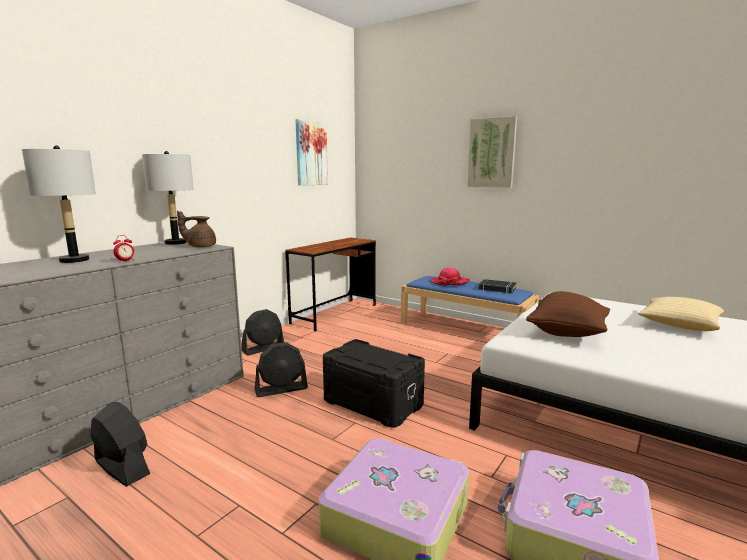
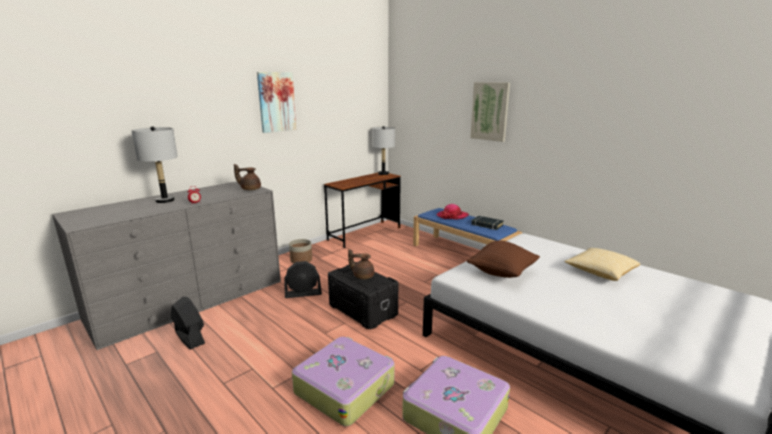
camera: 10 degrees right, 5 degrees up
(175, 243) = (235, 184): grey table lamp -> grey table lamp (383, 174)
(263, 348) = (301, 260): black fan -> planter
(311, 153) = (347, 106): picture -> picture (276, 102)
(372, 355) = (362, 276): none -> brown teapot

